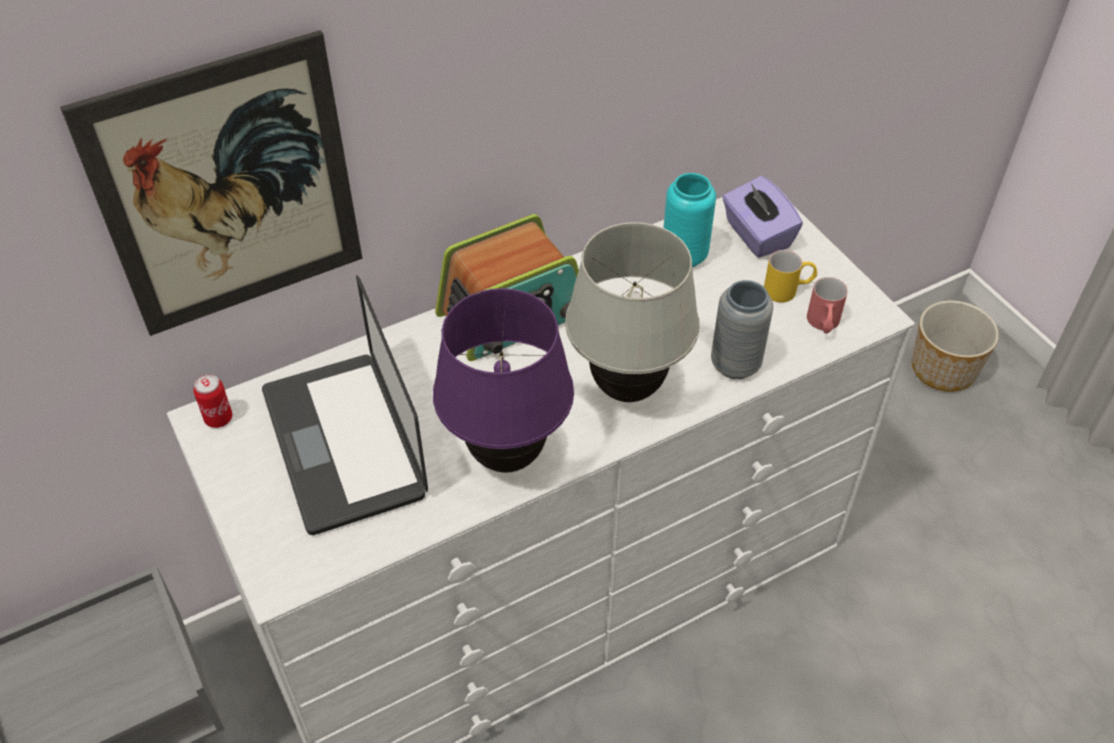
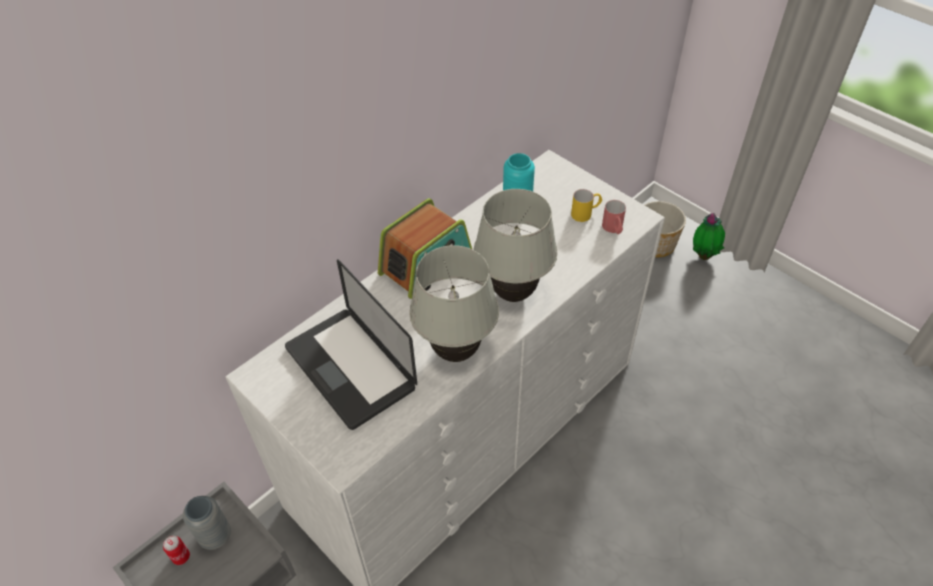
camera: 15 degrees left, 0 degrees up
(218, 418) = (262, 372): can -> can (181, 557)
(229, 190) = (252, 221): picture -> none
(507, 457) = (456, 351): purple table lamp -> white table lamp
(735, 365) = (571, 264): grey vase -> grey vase (215, 536)
(757, 235) = (555, 184): purple tissue box -> none
(1018, 405) = (703, 255): none -> potted plant

